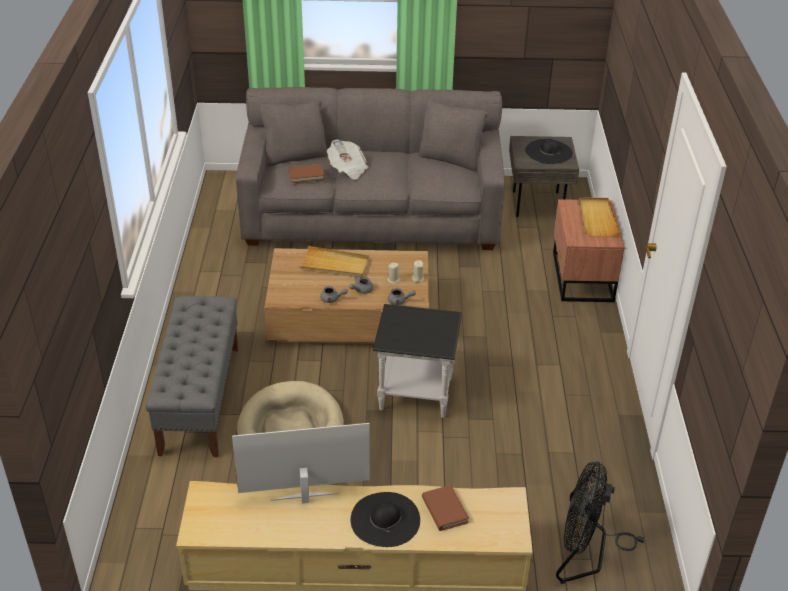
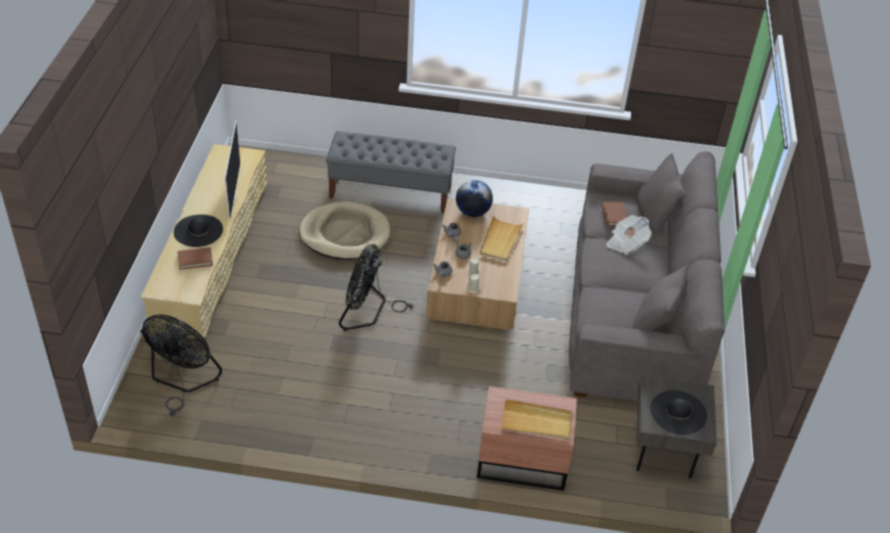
camera: 95 degrees right, 5 degrees up
(289, 286) = (473, 212): none -> globe
(416, 394) = (370, 308): black side table -> black fan

